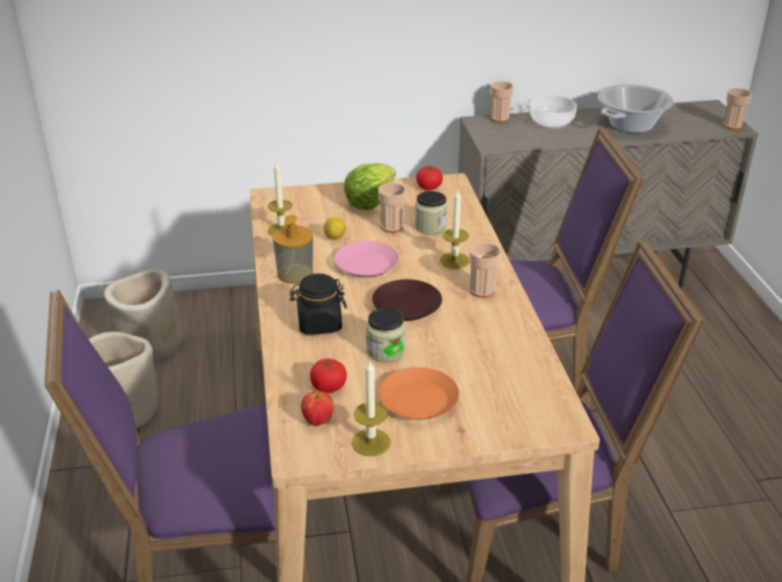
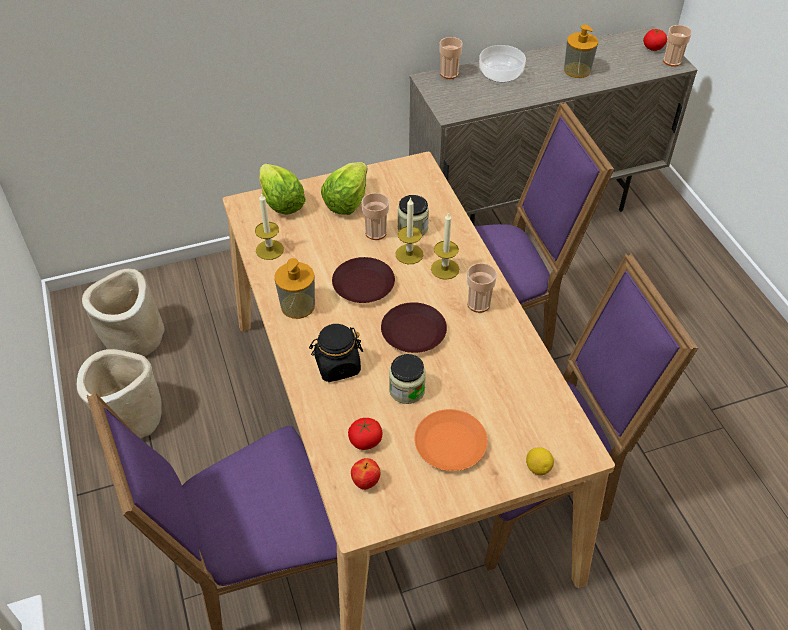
camera: 10 degrees left, 15 degrees up
(305, 197) = (281, 202): none -> lettuce
(335, 238) = (324, 253): lemon -> lemon (538, 468)
(366, 264) = (363, 285): pink plate -> brown plate
(371, 442) = (419, 499): candle -> candle (409, 254)
(429, 187) = (399, 175): tomato -> tomato (653, 48)
(630, 125) = (577, 70): cooking pot -> soap dispenser

